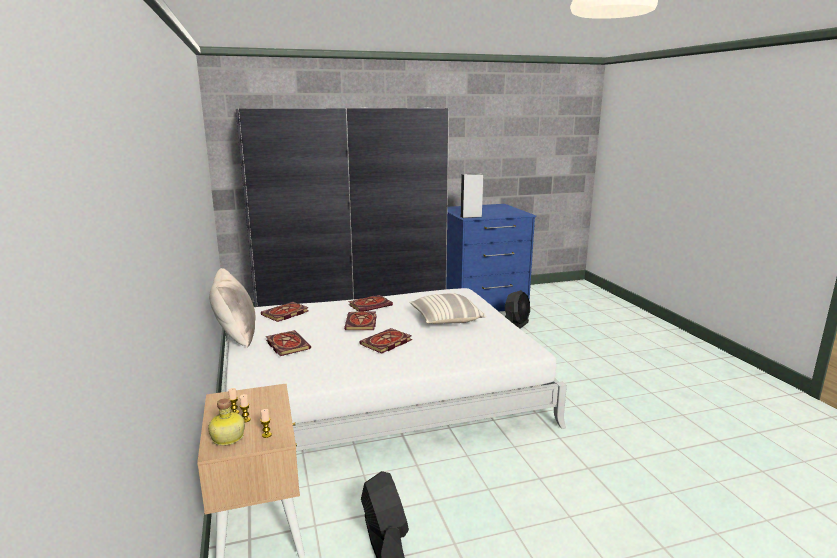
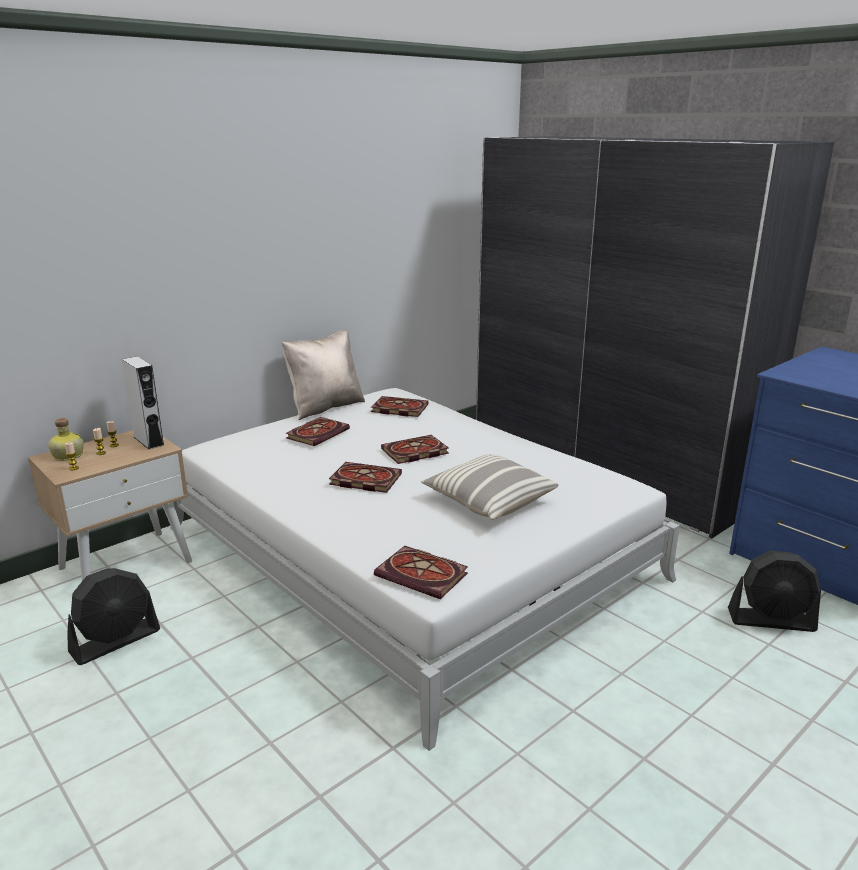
camera: 65 degrees right, 5 degrees up
(370, 305) = (487, 443): book -> book (424, 575)
(471, 216) = (794, 374): grey speaker -> grey speaker (148, 441)

